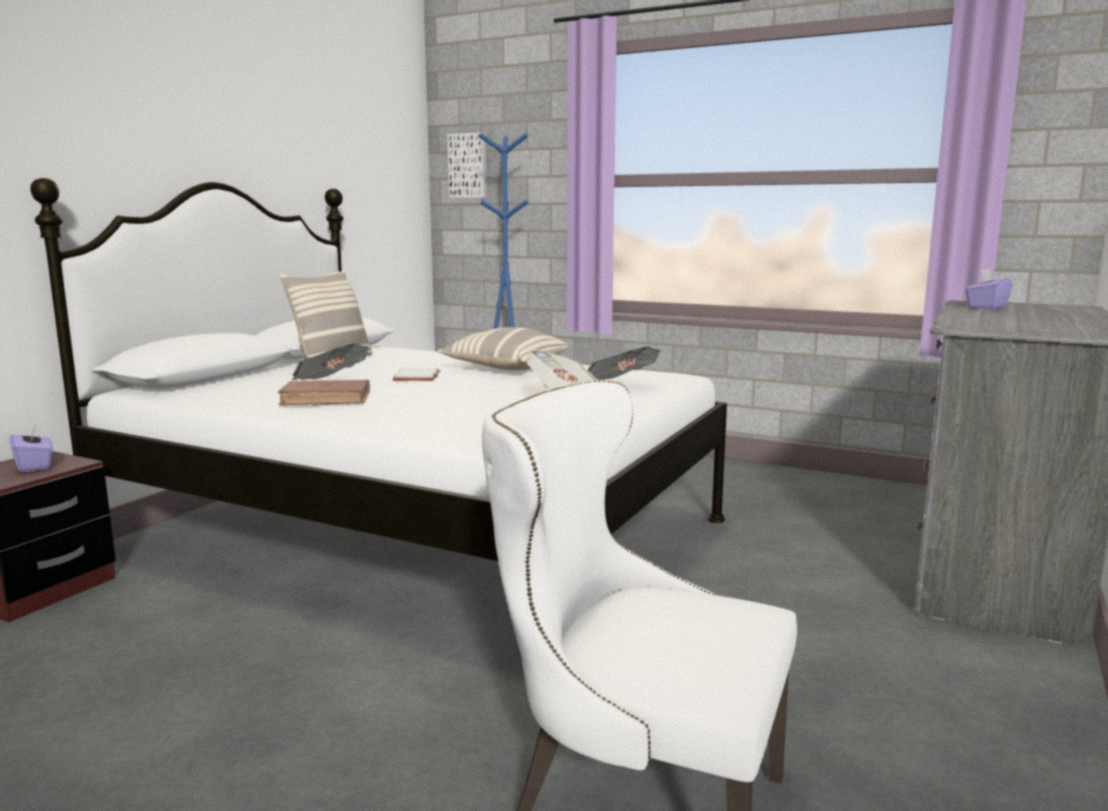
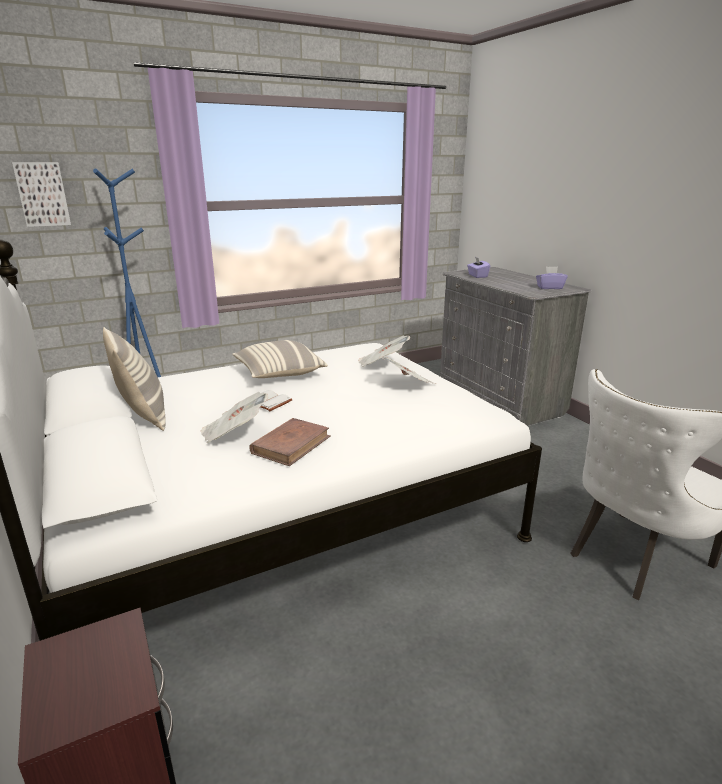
camera: 55 degrees left, 10 degrees up
(34, 465) = (88, 661): purple tissue box -> purple tissue box (549, 287)

